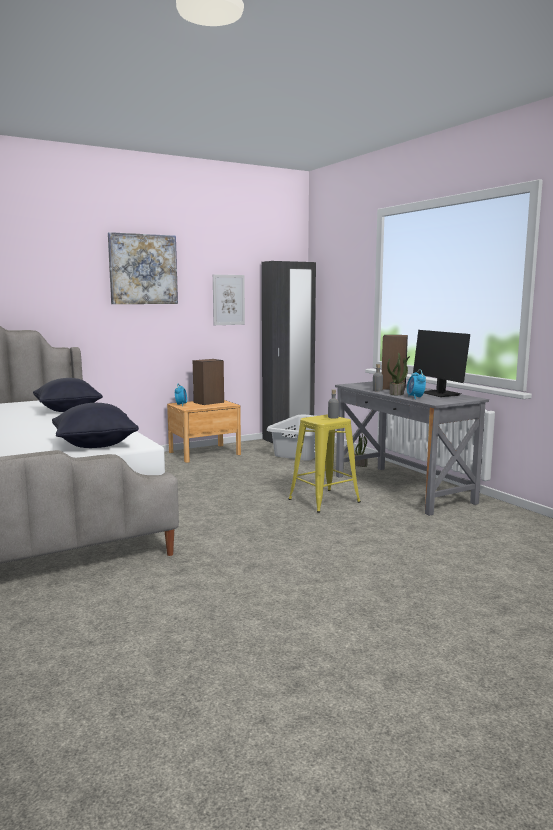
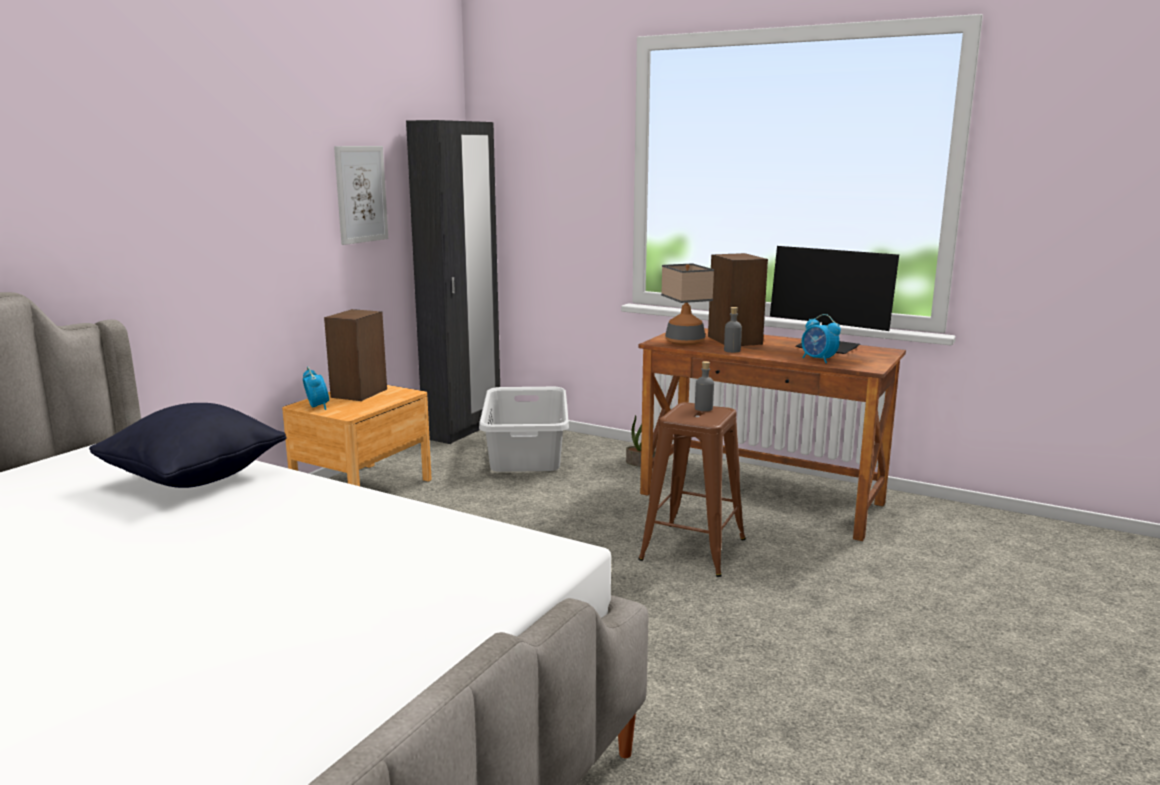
camera: 30 degrees left, 5 degrees up
(95, 445) = (472, 579): black pillow -> none
(143, 269) = (216, 138): picture -> none
(324, 501) = (693, 549): yellow stool -> brown stool
(362, 386) = (685, 342): none -> table lamp
(397, 393) = (774, 354): potted plant -> none
(402, 489) = (761, 498): grey desk -> brown desk

